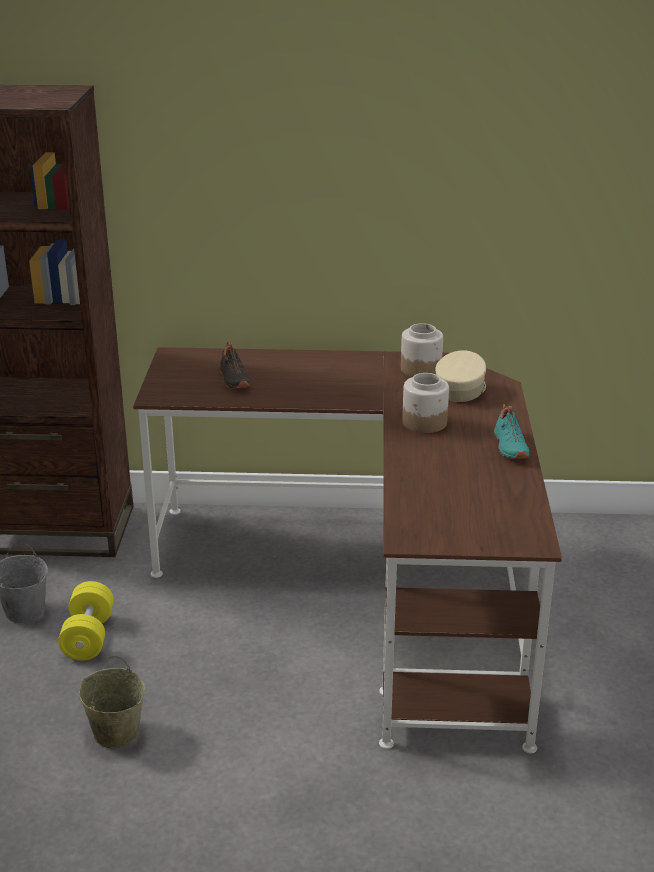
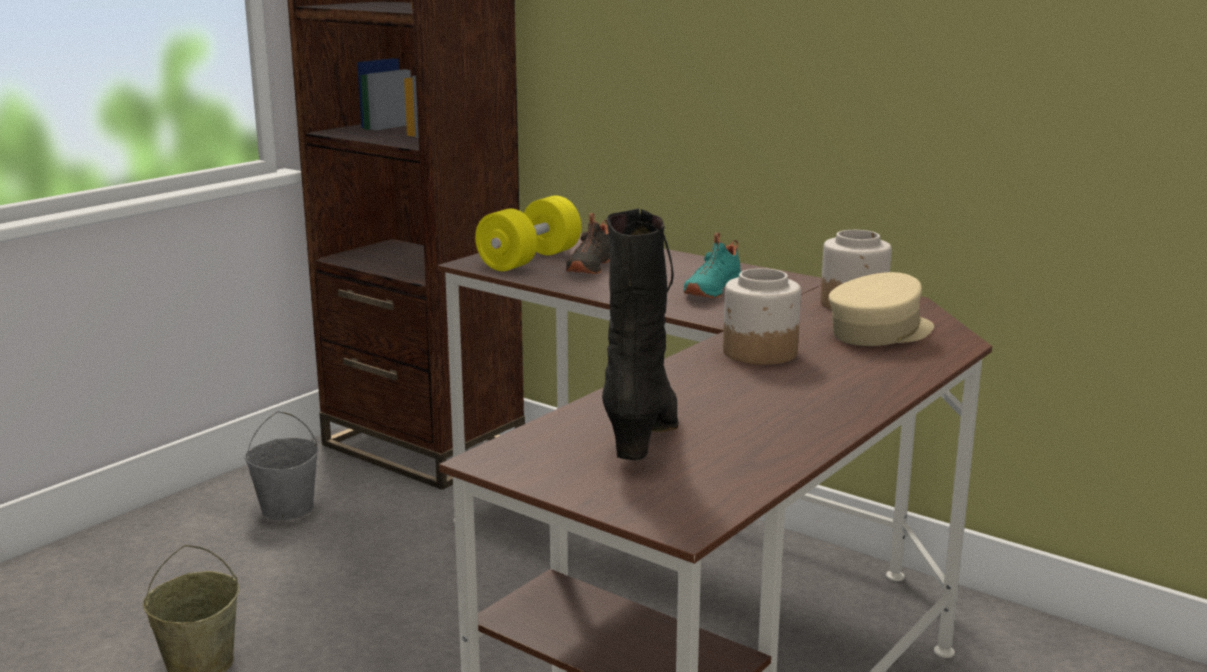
camera: 35 degrees right, 10 degrees down
(88, 637) = (310, 556): yellow dumbbell -> yellow dumbbell (529, 260)
(449, 499) = (643, 435): none -> black boot
(509, 447) = (845, 405): turquoise shoe -> turquoise shoe (710, 290)

